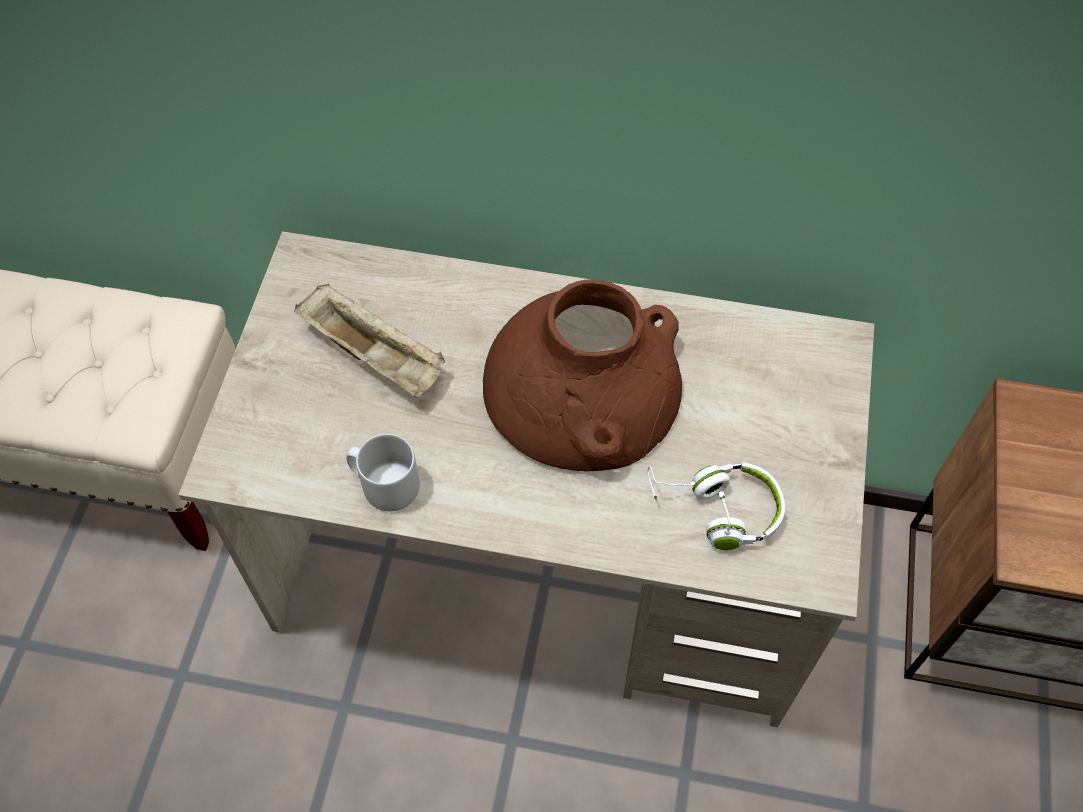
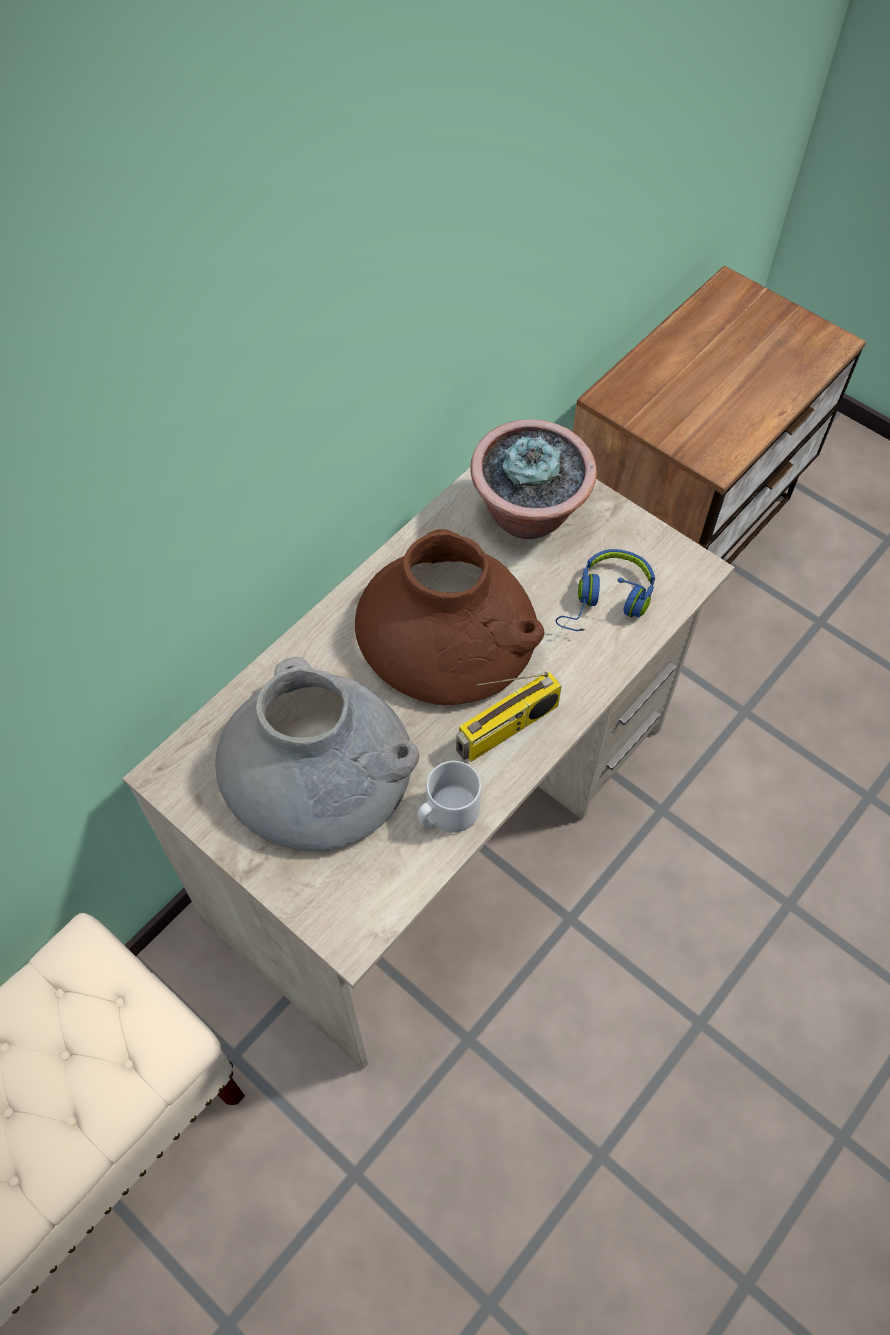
camera: 60 degrees left, 0 degrees up
(375, 356) = (315, 763): beige tray -> grey vase
(505, 491) = (507, 729): none -> radio
(717, 510) = (607, 601): white headphones -> blue headphones
(771, 389) = (529, 515): none -> potted plant

